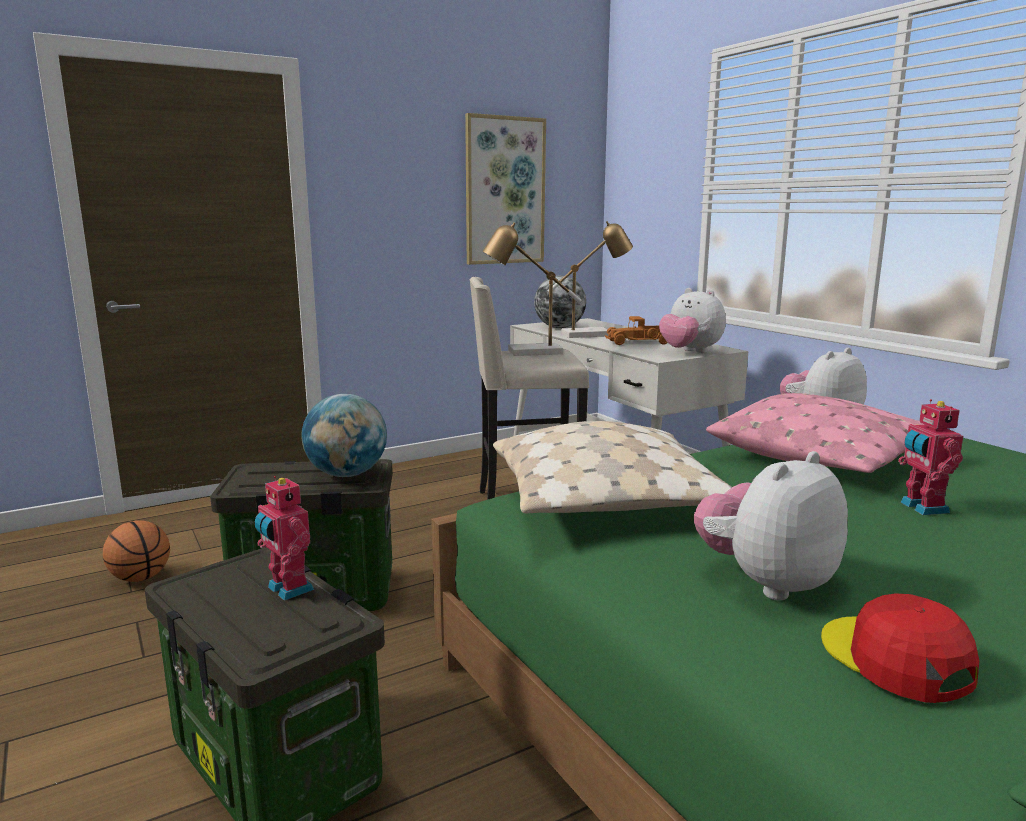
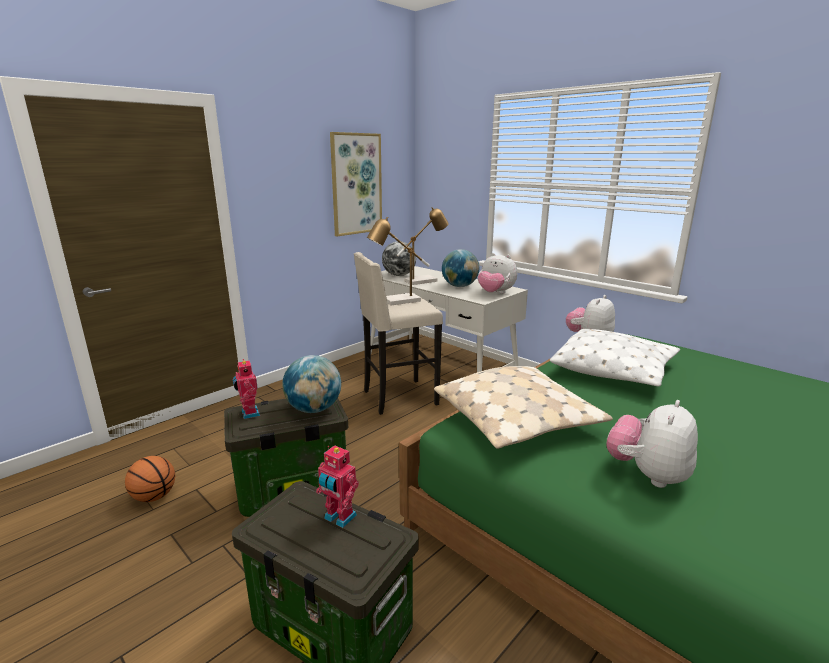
camera: 15 degrees left, 5 degrees up
(640, 342) = (459, 286): toy truck -> globe
(826, 459) = (614, 370): pink pillow -> white pillow
(895, 659) = (746, 521): red cap -> none
(921, 508) = (686, 403): toy robot -> toy robot (249, 413)

